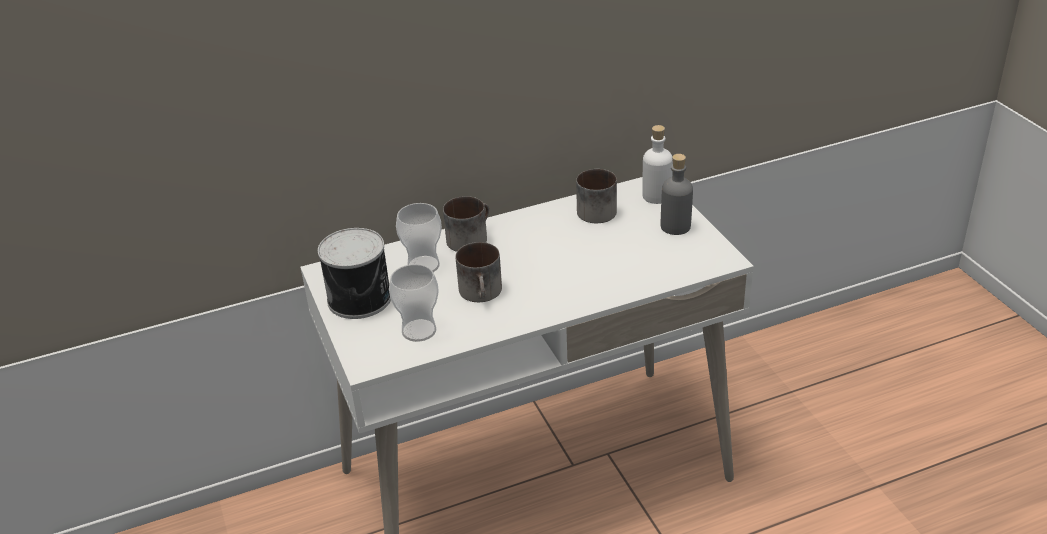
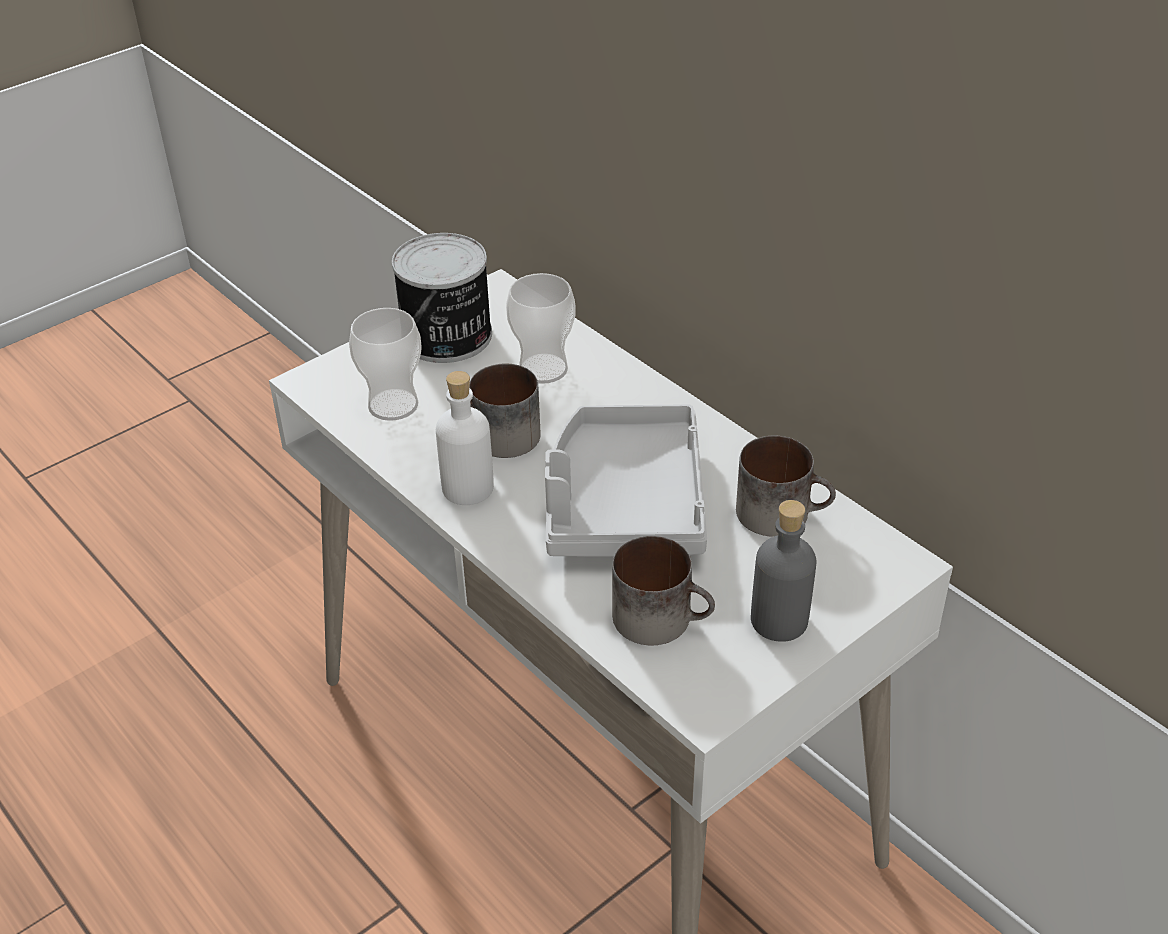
camera: 70 degrees right, 5 degrees up
(469, 237) = (632, 393): mug -> mug (662, 618)
(564, 257) = (624, 503): none -> grey tray
(656, 196) = (866, 577): white bottle -> white bottle (468, 488)

